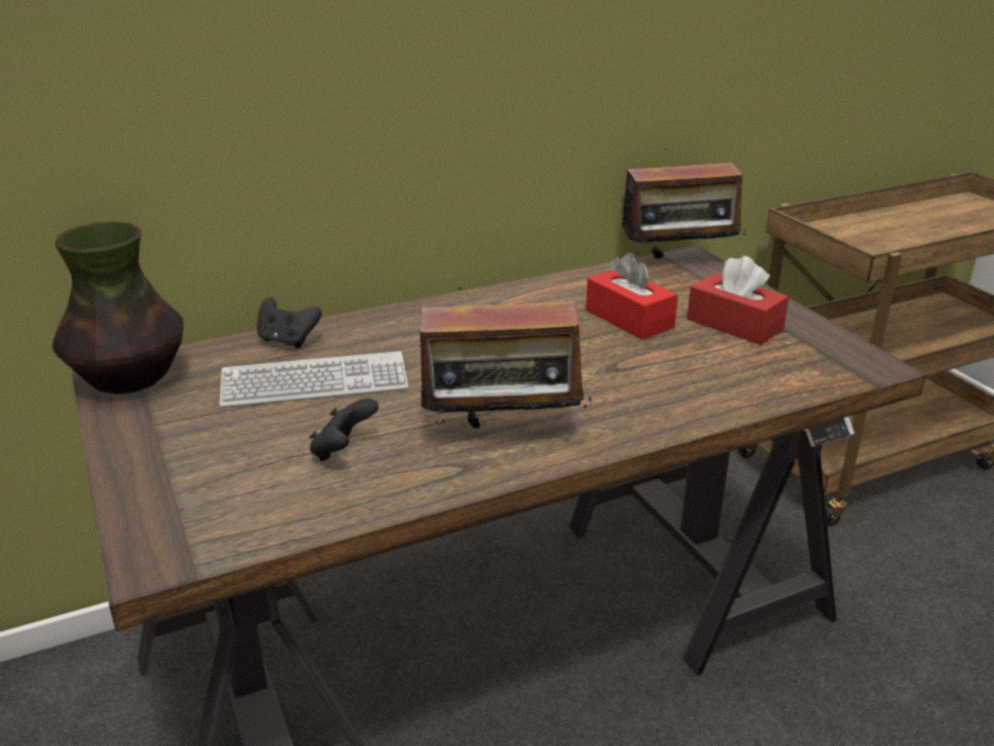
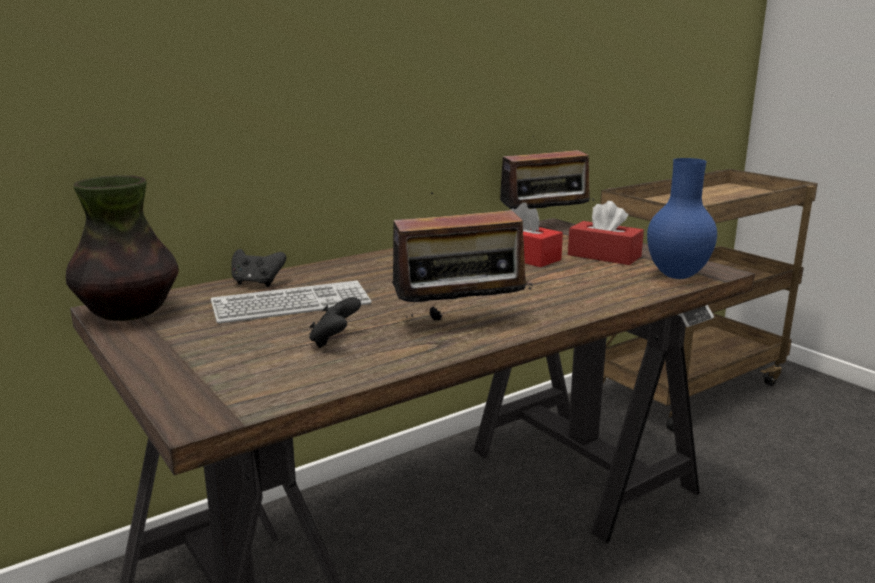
camera: 10 degrees left, 10 degrees down
(818, 372) = (678, 276): none -> blue vase

